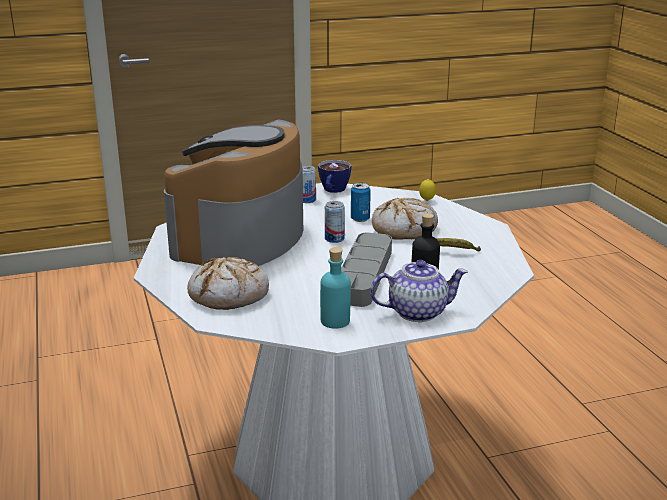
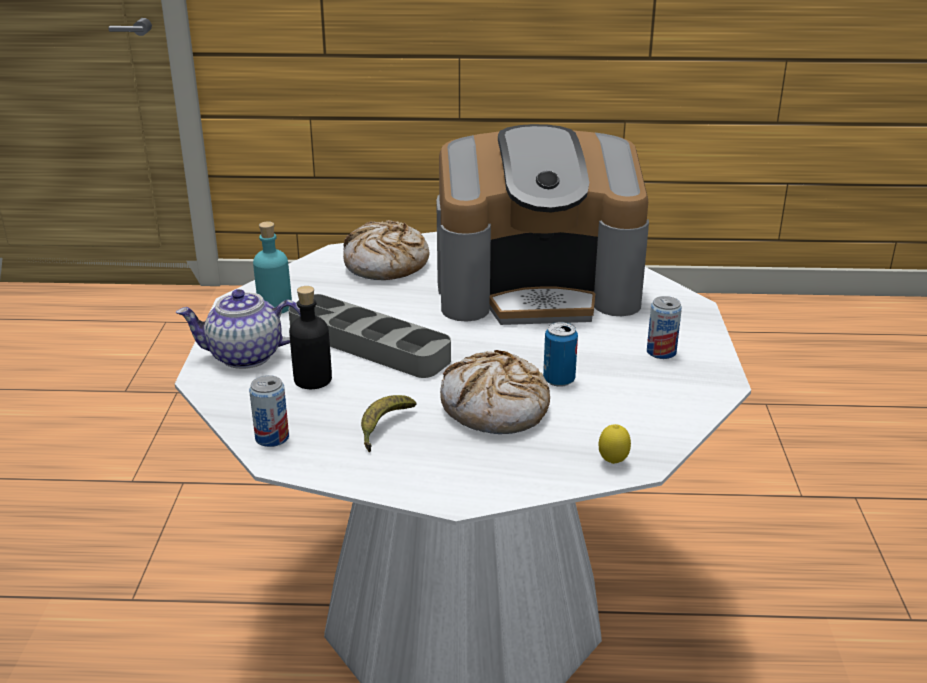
camera: 110 degrees right, 5 degrees up
(241, 238) = (537, 288): coffee machine -> coffee machine turned 135 degrees clockwise
(333, 191) = (698, 381): cup -> none
(334, 239) = (494, 346): can -> can (272, 438)
(418, 312) = (245, 356): teapot -> teapot turned 75 degrees clockwise

